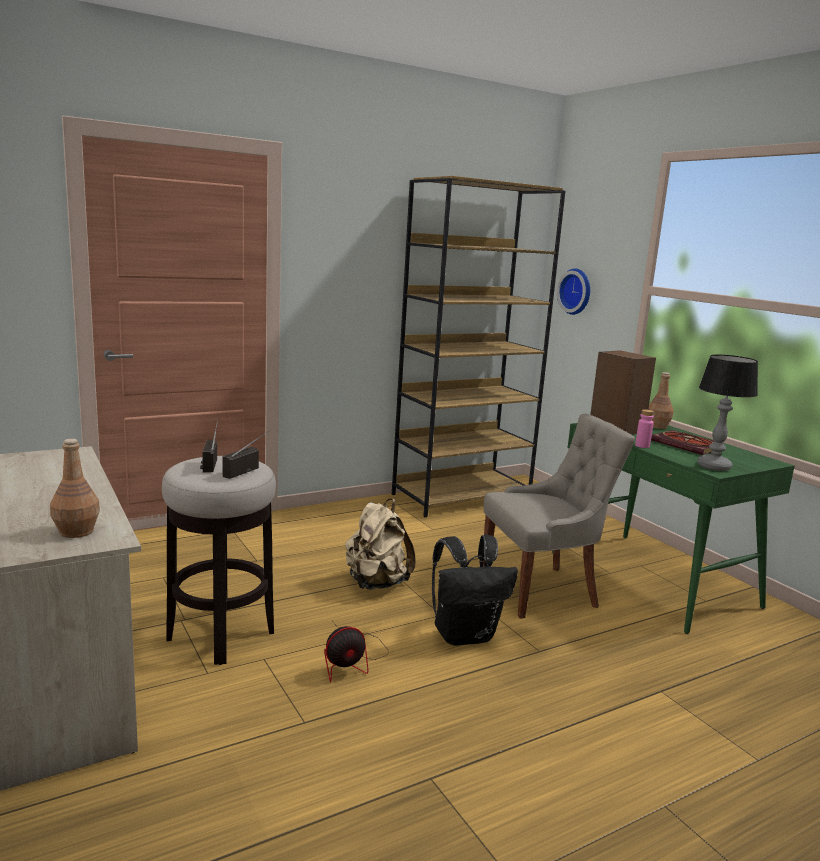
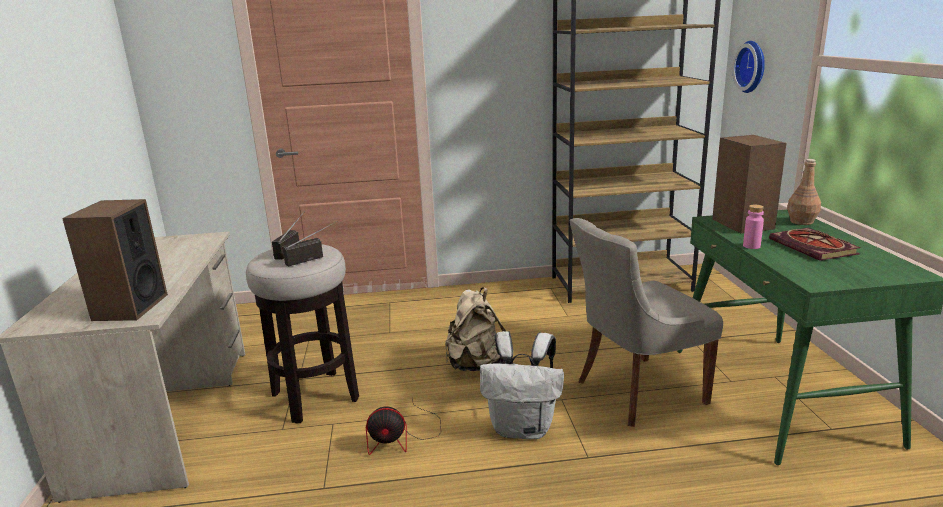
camera: 25 degrees right, 5 degrees up
(76, 531) = (130, 307): brown bottle -> speaker
(465, 635) = (523, 428): black backpack -> white backpack
(542, 590) = (637, 391): grey chair -> grey chair turned 150 degrees clockwise
(714, 466) = (820, 276): table lamp -> none

